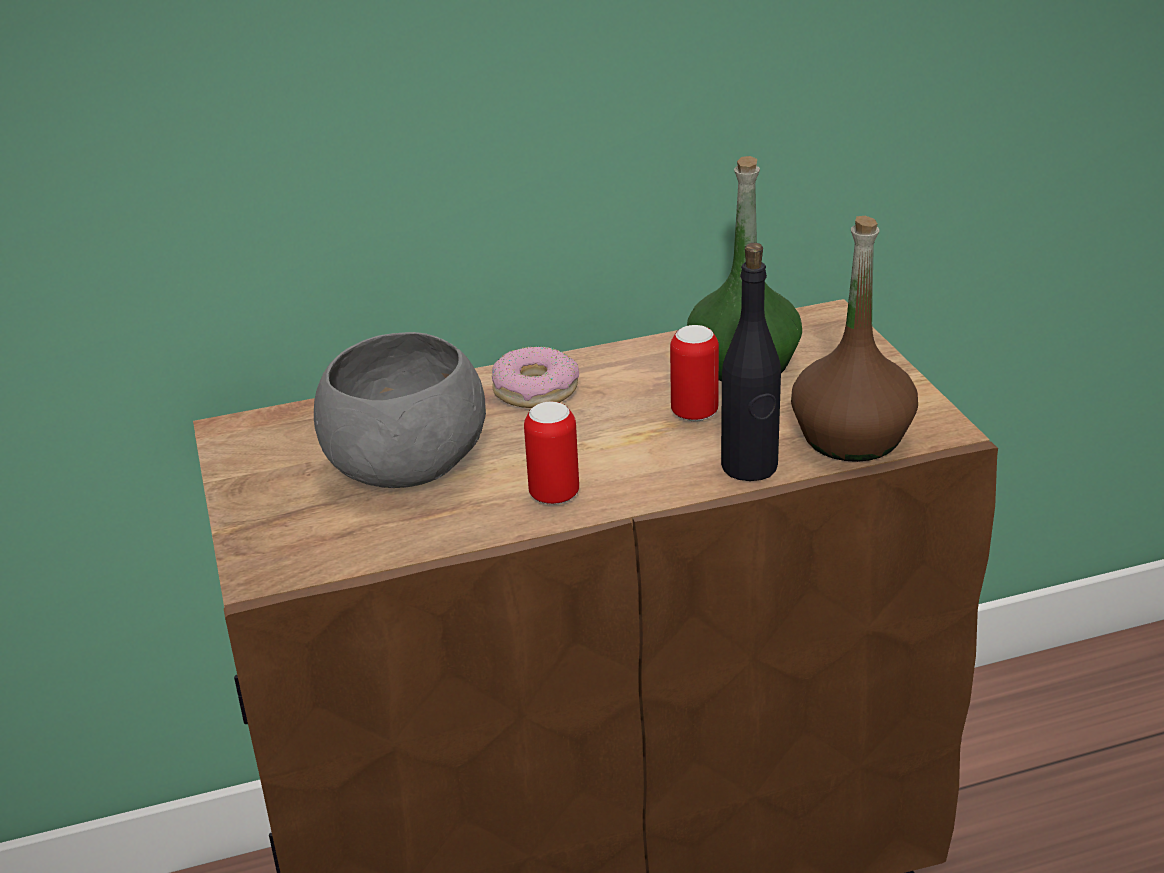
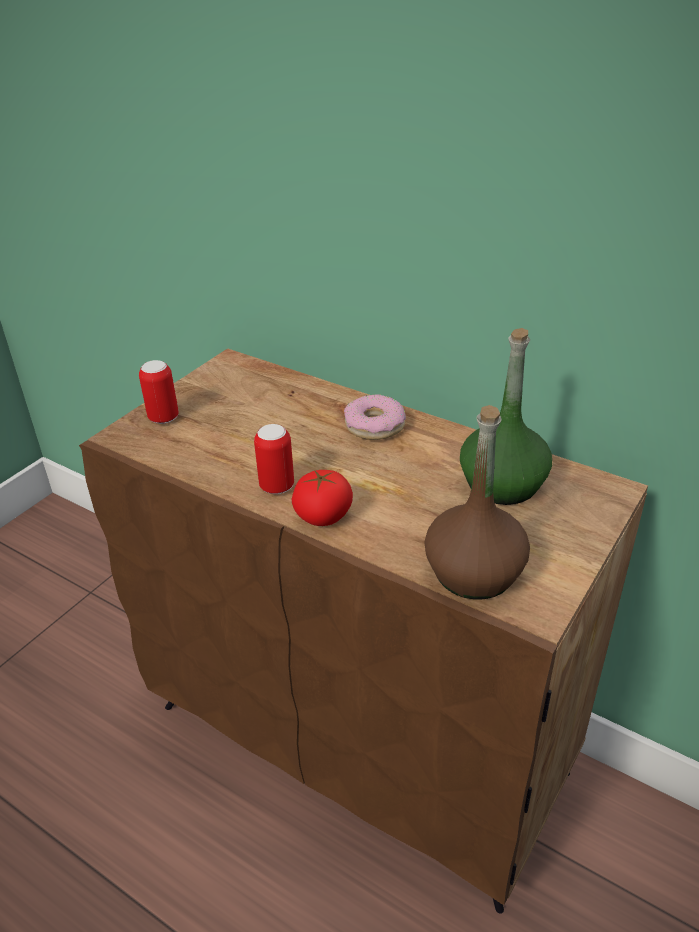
camera: 50 degrees right, 5 degrees up
(403, 467) = (251, 425): grey bowl -> none
(650, 486) = (323, 516): none -> tomato
(694, 413) = (421, 493): can -> can (163, 418)
(749, 467) = (387, 545): black bottle -> none

